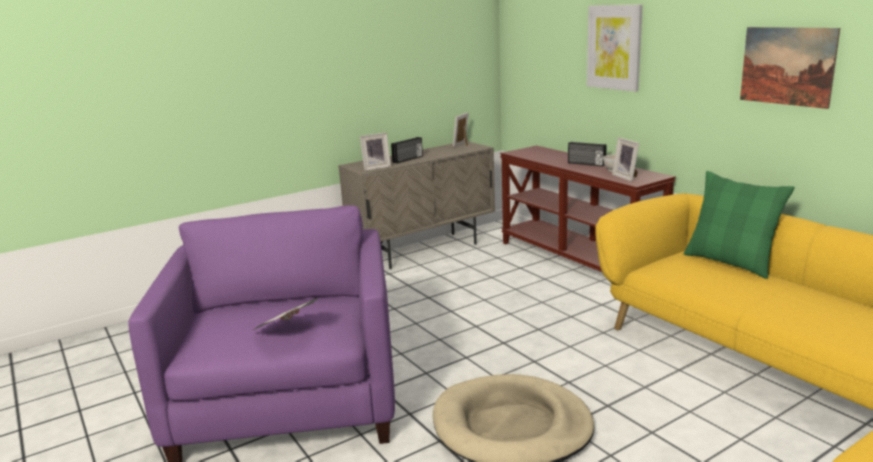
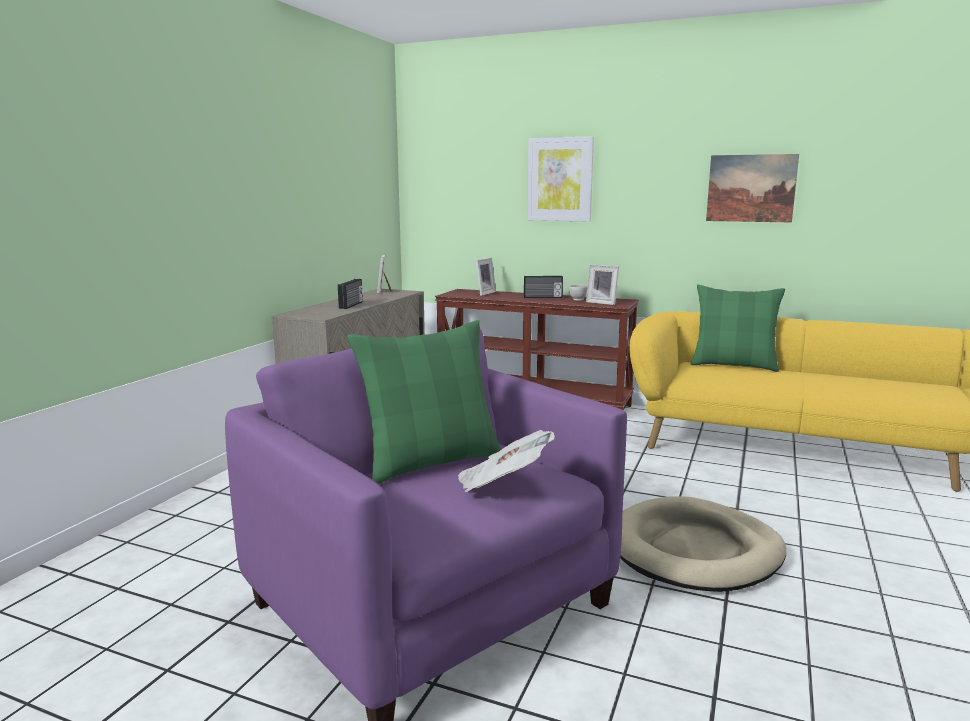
camera: 35 degrees left, 5 degrees down
(281, 304) = (431, 462): none -> green pillow
(376, 167) = (329, 313): picture frame -> picture frame (483, 293)

